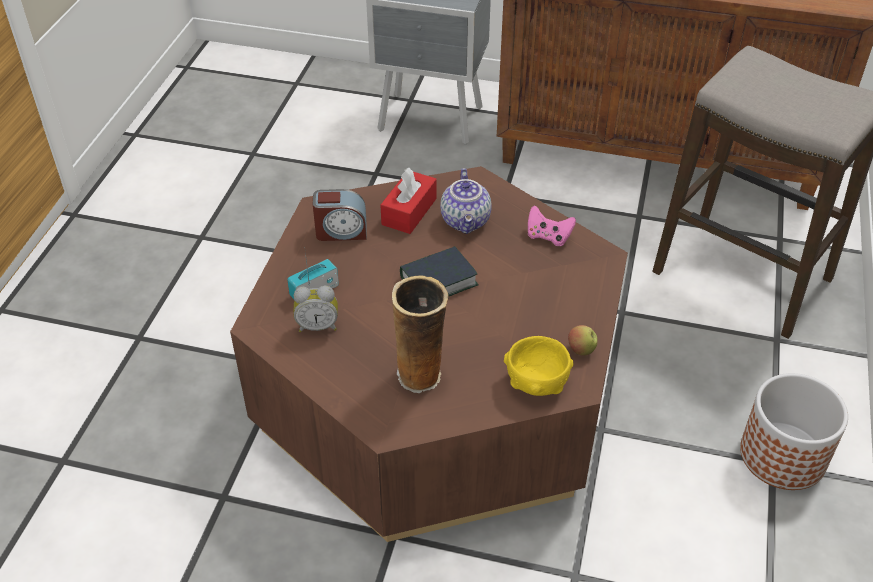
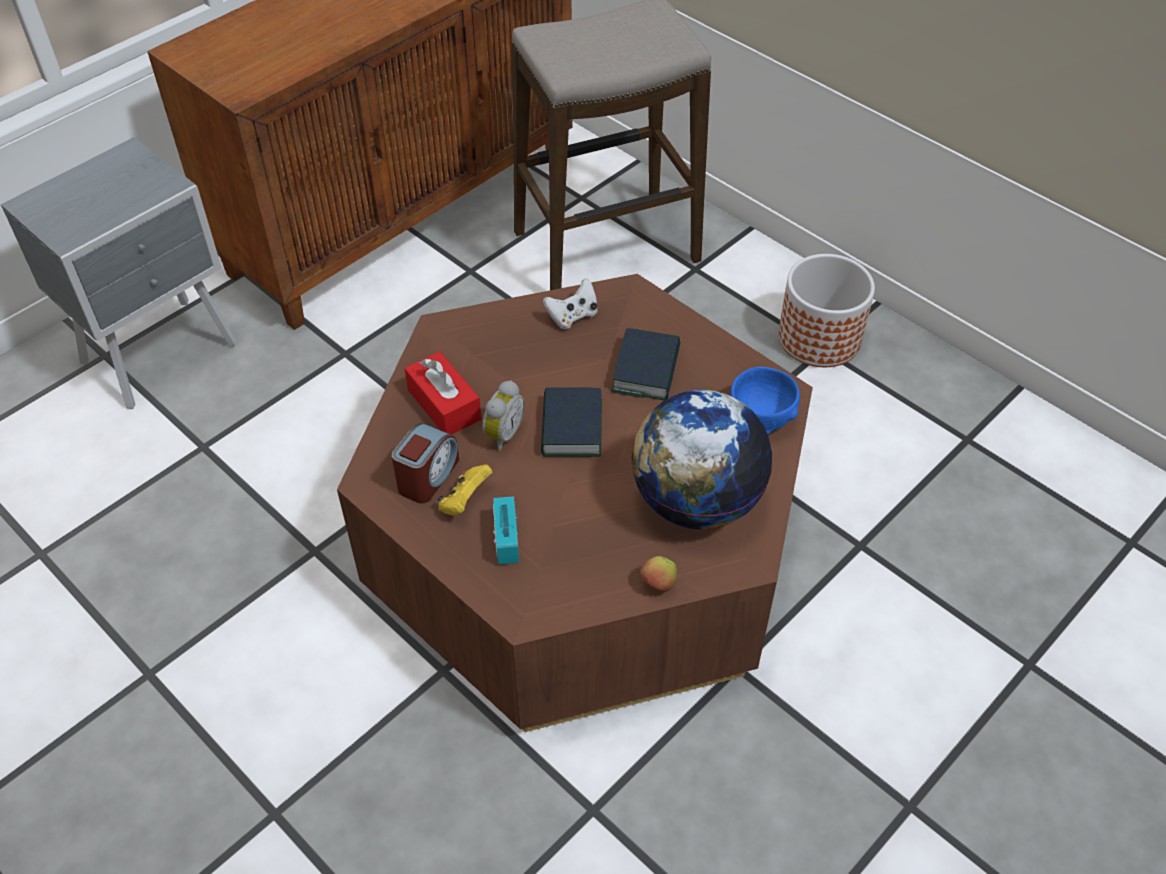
camera: 60 degrees left, 5 degrees up
(318, 326) = (564, 558): alarm clock -> alarm clock (502, 434)
(332, 257) = (464, 501): none -> yellow game controller
(421, 376) = (696, 501): vase -> globe
(466, 221) = (499, 365): teapot -> none
(529, 297) = (646, 370): none -> book
(536, 383) = (761, 418): yellow bowl -> blue bowl
(548, 237) = (572, 316): pink game controller -> white game controller
(581, 350) = (741, 367): apple -> apple (658, 585)

